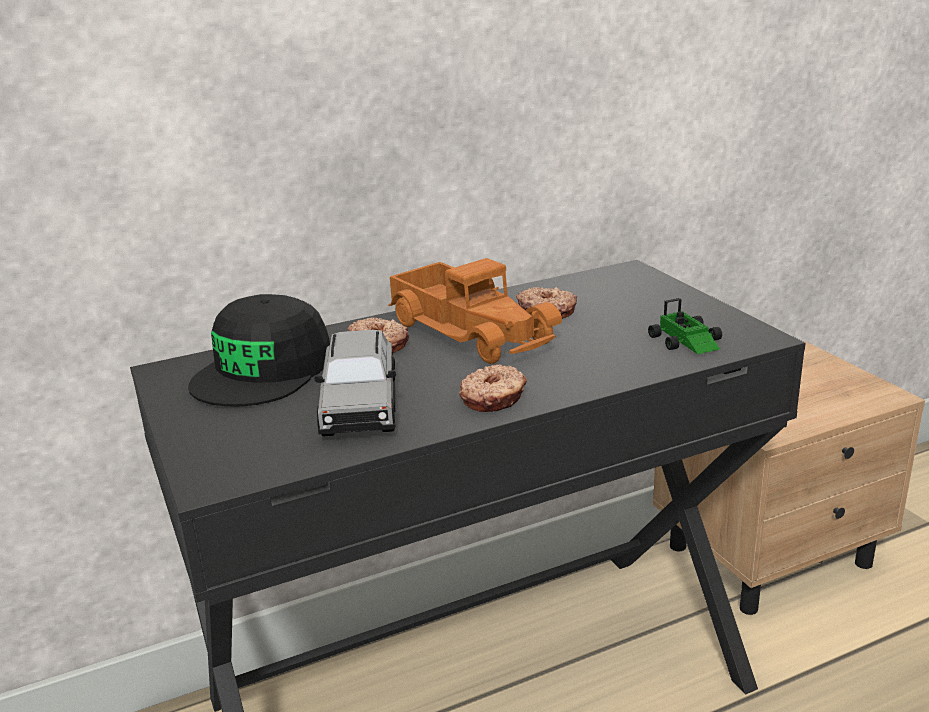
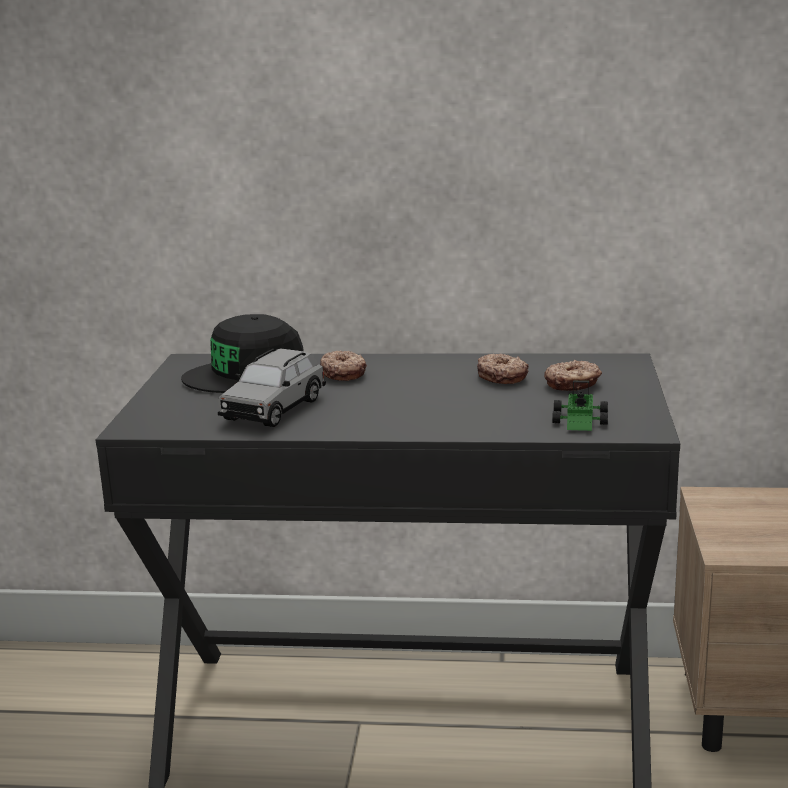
camera: 30 degrees right, 5 degrees down
(472, 330) = (424, 378): toy truck -> none
(494, 398) = (369, 424): donut -> donut (573, 384)

